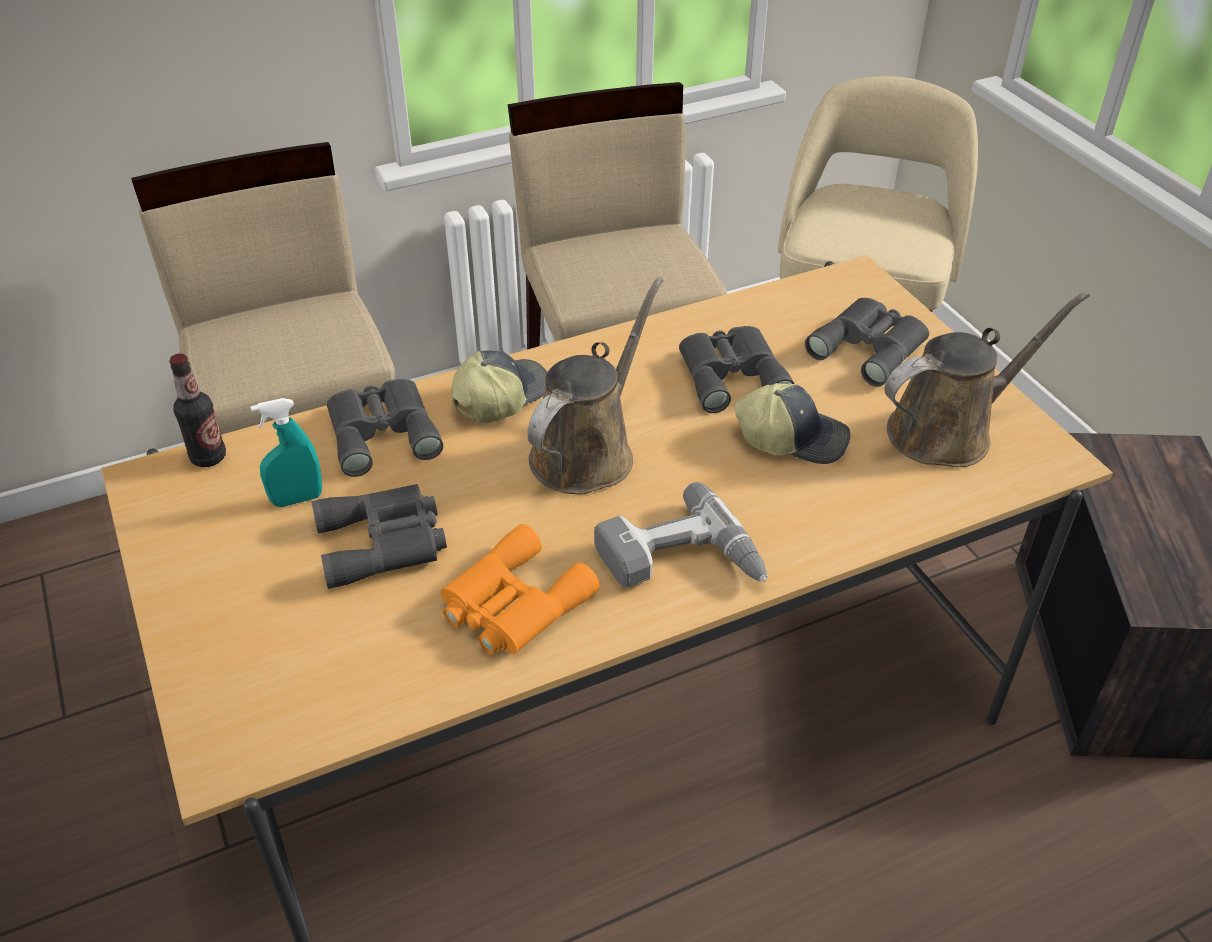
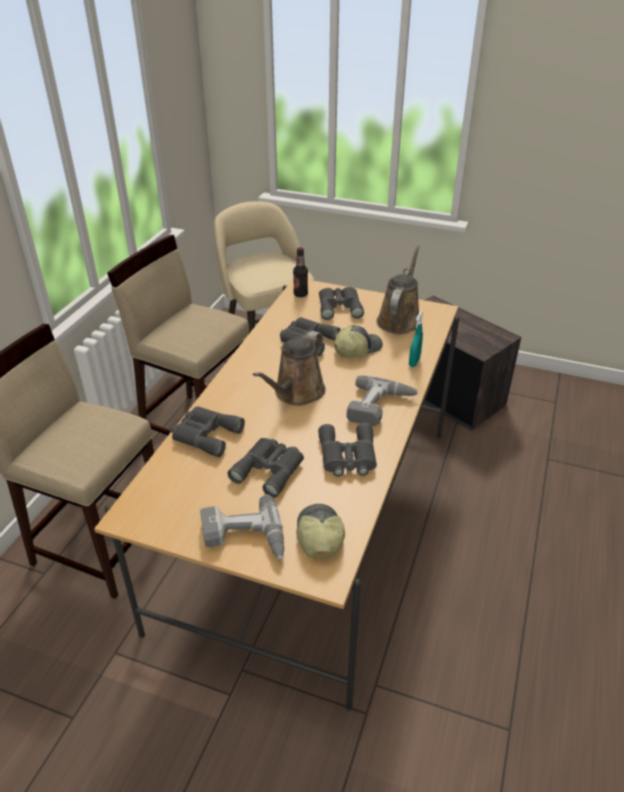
camera: 45 degrees left, 5 degrees down
(208, 457) = (142, 491): bottle -> bottle (300, 294)
(213, 617) = (244, 539): none -> power drill
(297, 499) = (209, 479): turquoise spray bottle -> turquoise spray bottle (414, 362)
(499, 397) = (233, 395): cap -> cap (318, 535)
(512, 604) = (347, 456): orange binoculars -> grey binoculars
(588, 452) = (296, 393): brown watering can -> brown watering can turned 135 degrees counterclockwise

